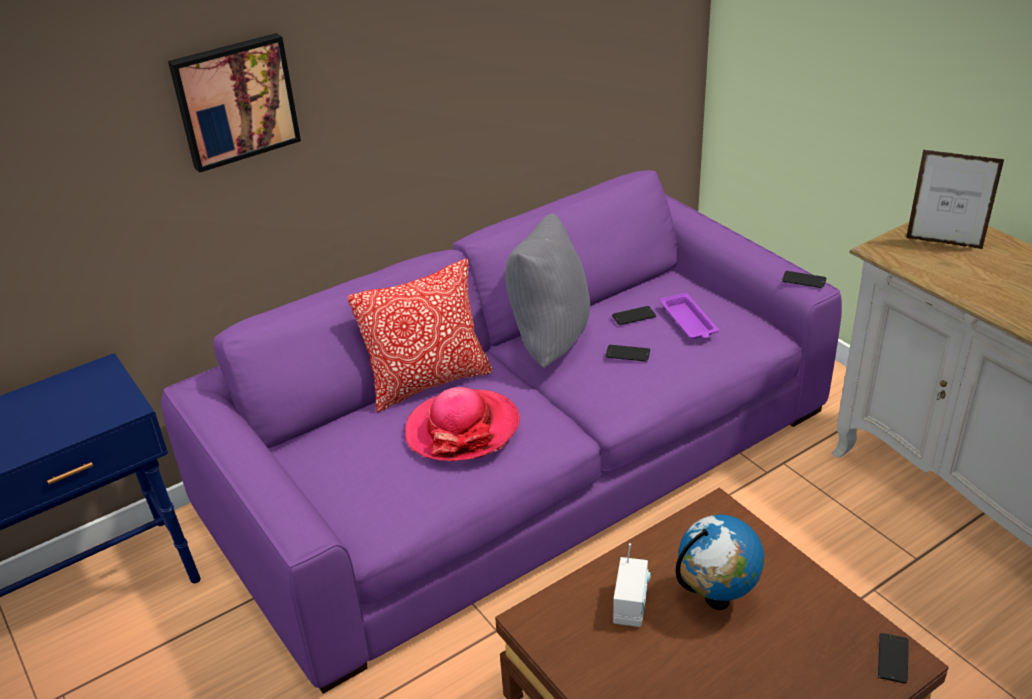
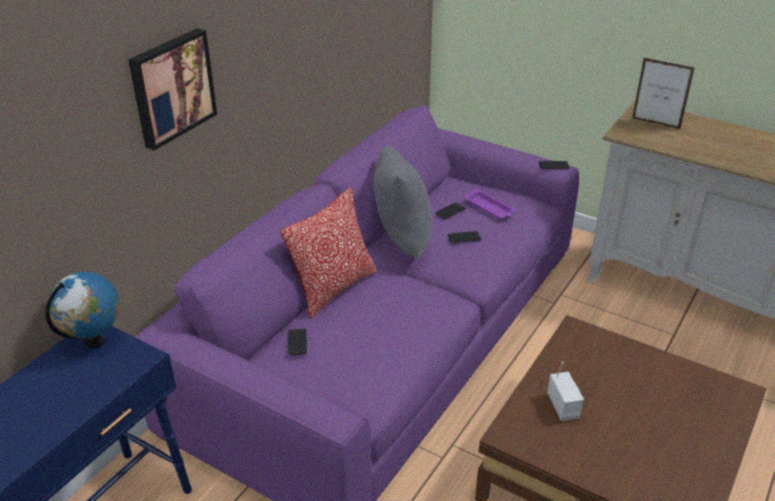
camera: 25 degrees left, 0 degrees up
(462, 429) = (386, 315): hat -> none
(717, 600) = (613, 387): globe -> globe (94, 341)
(893, 658) = (735, 392): phone -> phone (297, 342)
(944, 243) = (655, 123): picture frame -> picture frame turned 150 degrees counterclockwise

